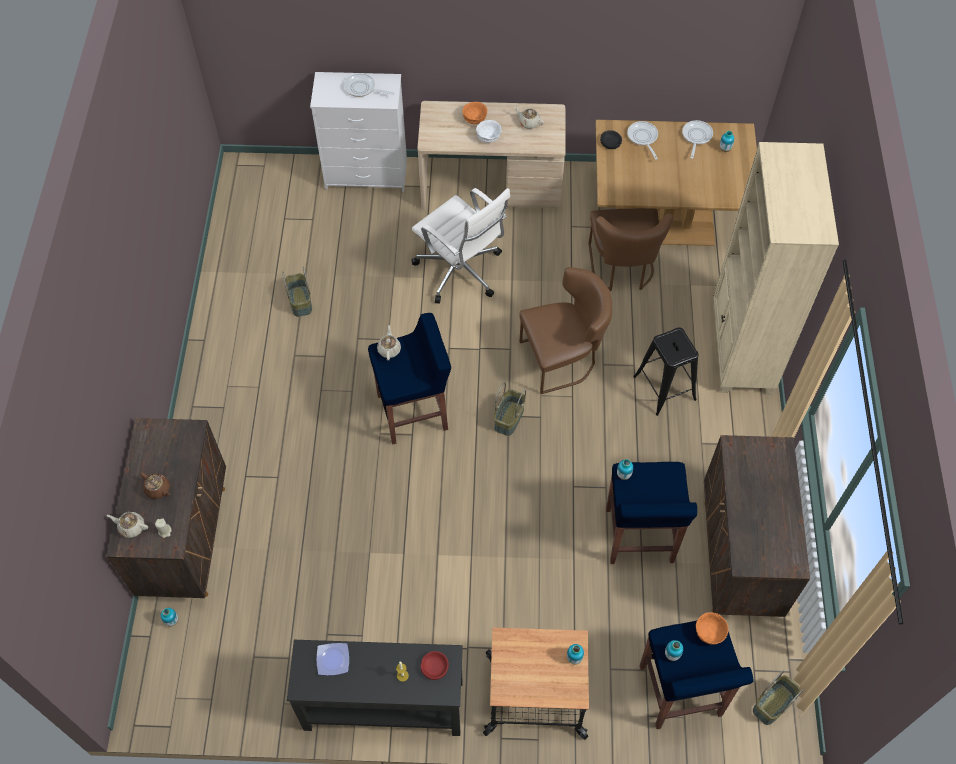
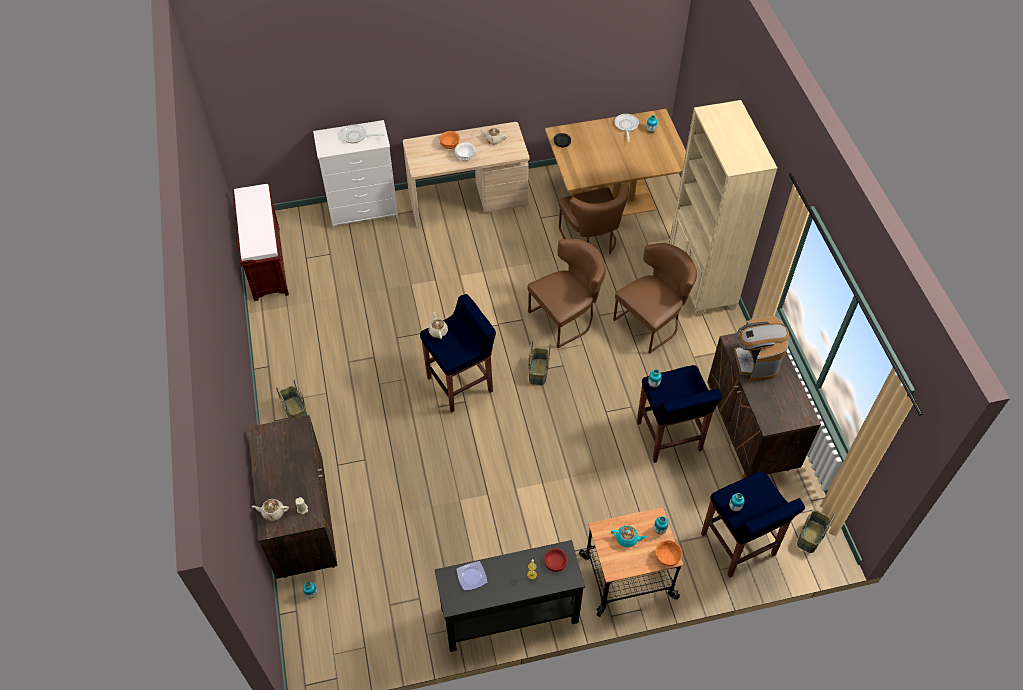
camera: 15 degrees left, 5 degrees down
(158, 489) = (286, 478): brown teapot -> none
(238, 214) = (266, 262): none -> brown bench
(299, 301) = (339, 319): basket -> basket (294, 410)
(461, 272) = (464, 269): white office chair -> none
(531, 659) = (627, 539): none -> turquoise teapot
(643, 138) = (586, 134): frying pan -> none
(664, 387) = (652, 322): black stool -> brown chair
(709, 632) = (757, 484): orange bowl -> orange bowl (667, 557)
(754, 478) = (755, 361): none -> coffee machine

